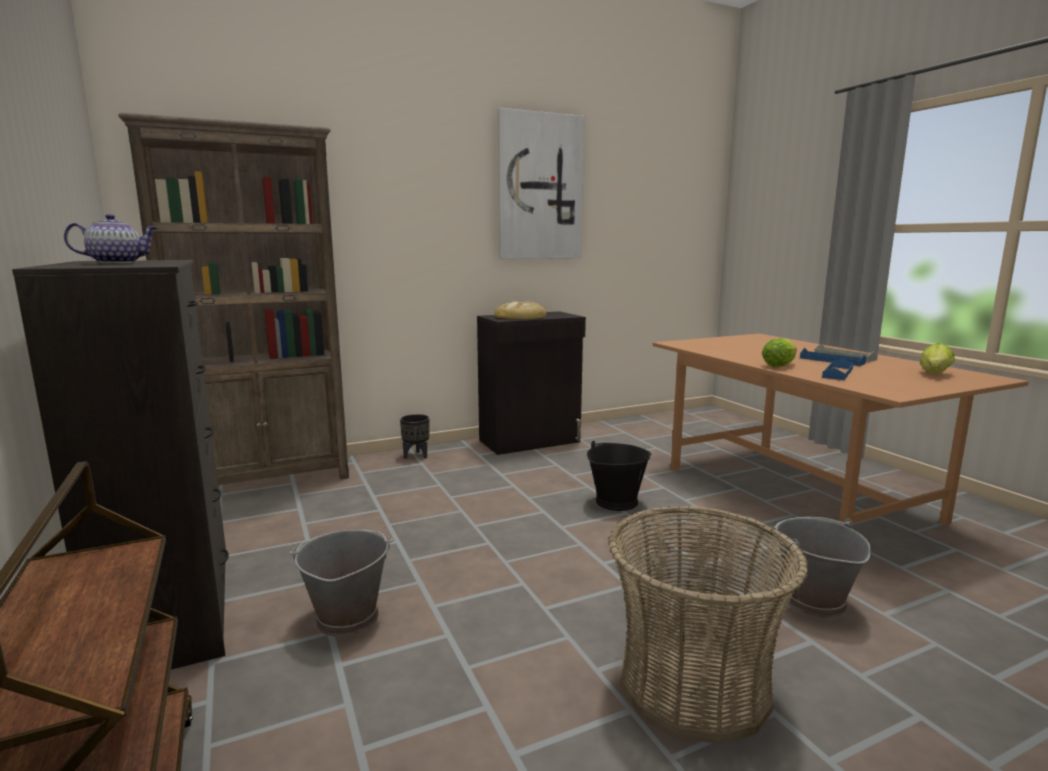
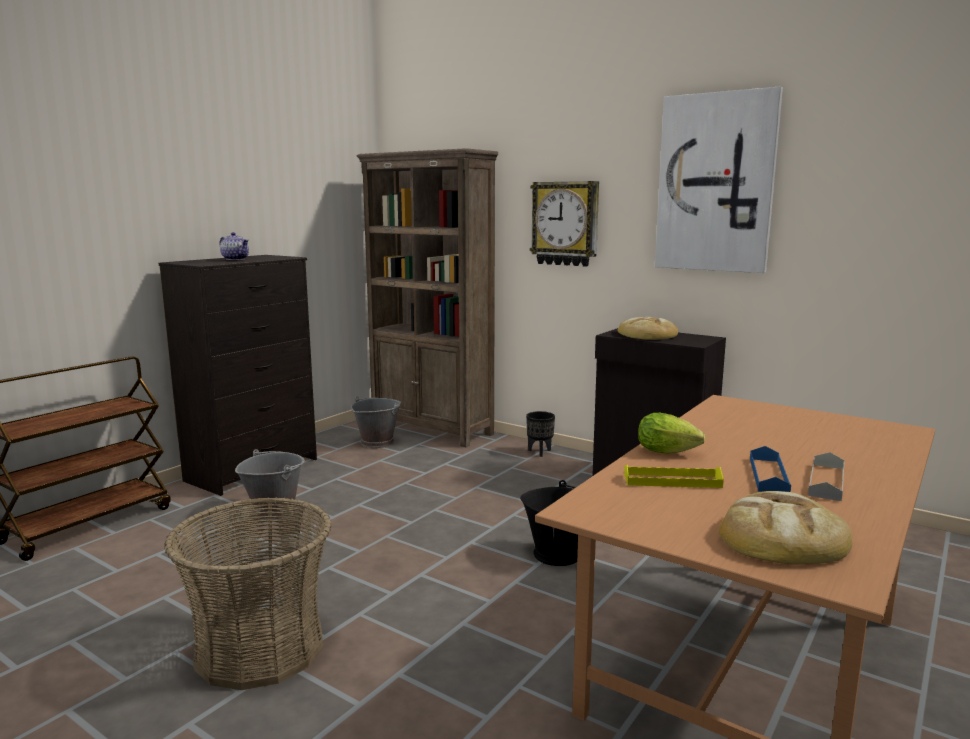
camera: 60 degrees right, 0 degrees up
(406, 221) = (565, 223): none -> wall clock
(813, 601) = (440, 699): grey bucket -> grey bucket (377, 442)
(837, 373) = (672, 481): blue tray -> yellow tray
(934, 374) = (782, 537): lettuce -> bread

